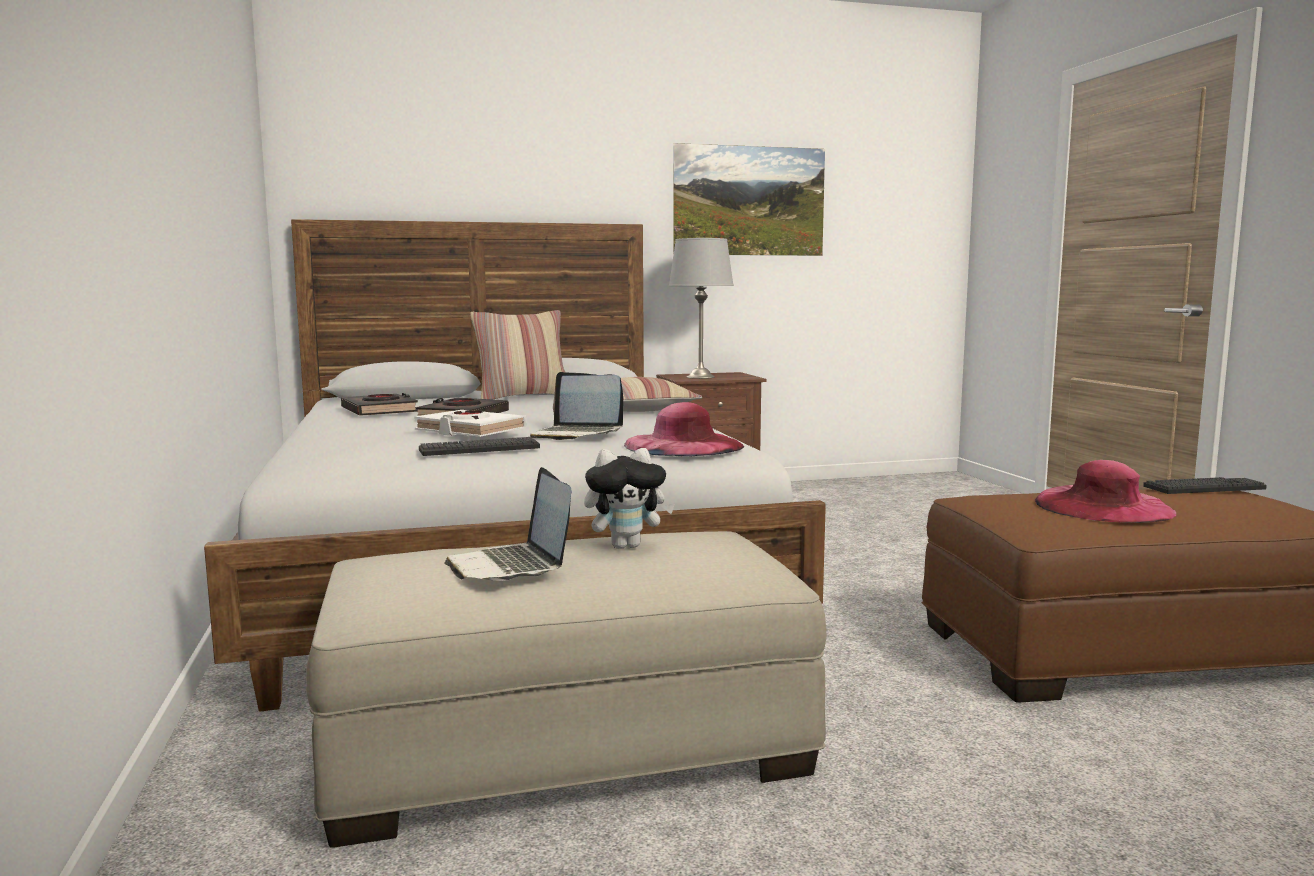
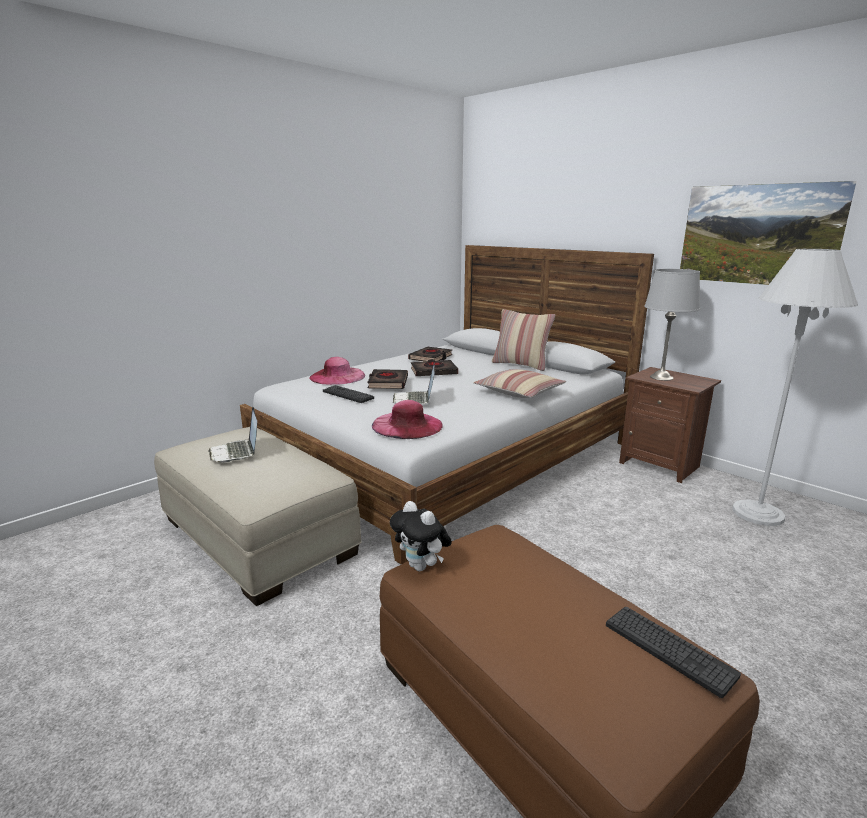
camera: 60 degrees right, 10 degrees up
(470, 431) = (388, 383): white book -> black book
(511, 567) = (236, 452): laptop -> laptop turned 60 degrees counterclockwise
(627, 546) = (281, 464): plush toy -> plush toy (421, 567)
(848, 497) = (757, 513): none -> white floor lamp
(1103, 506) = (510, 591): pink hat -> pink hat (337, 376)

